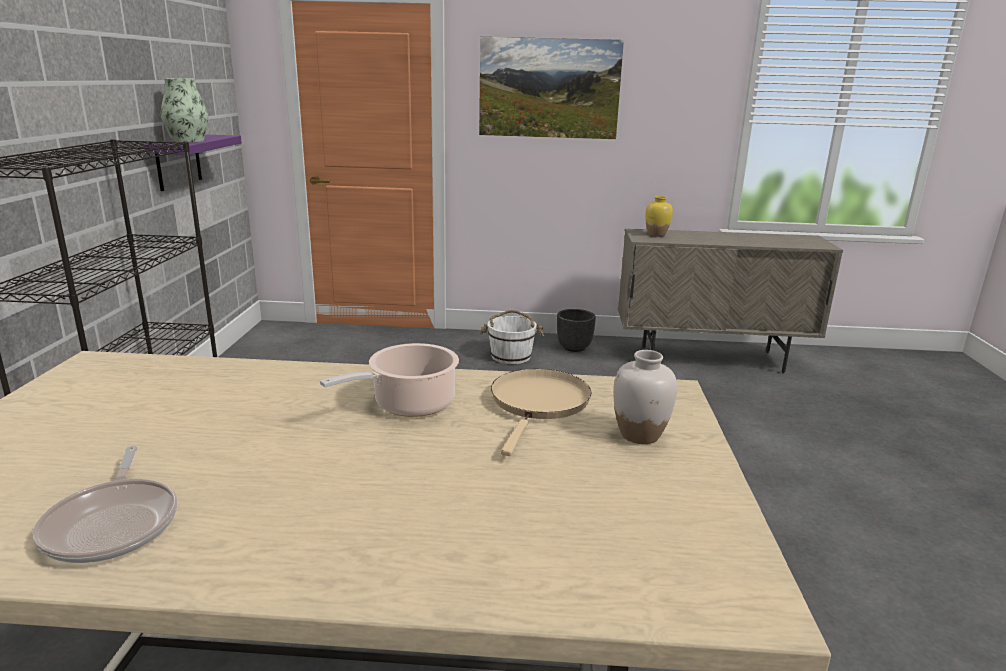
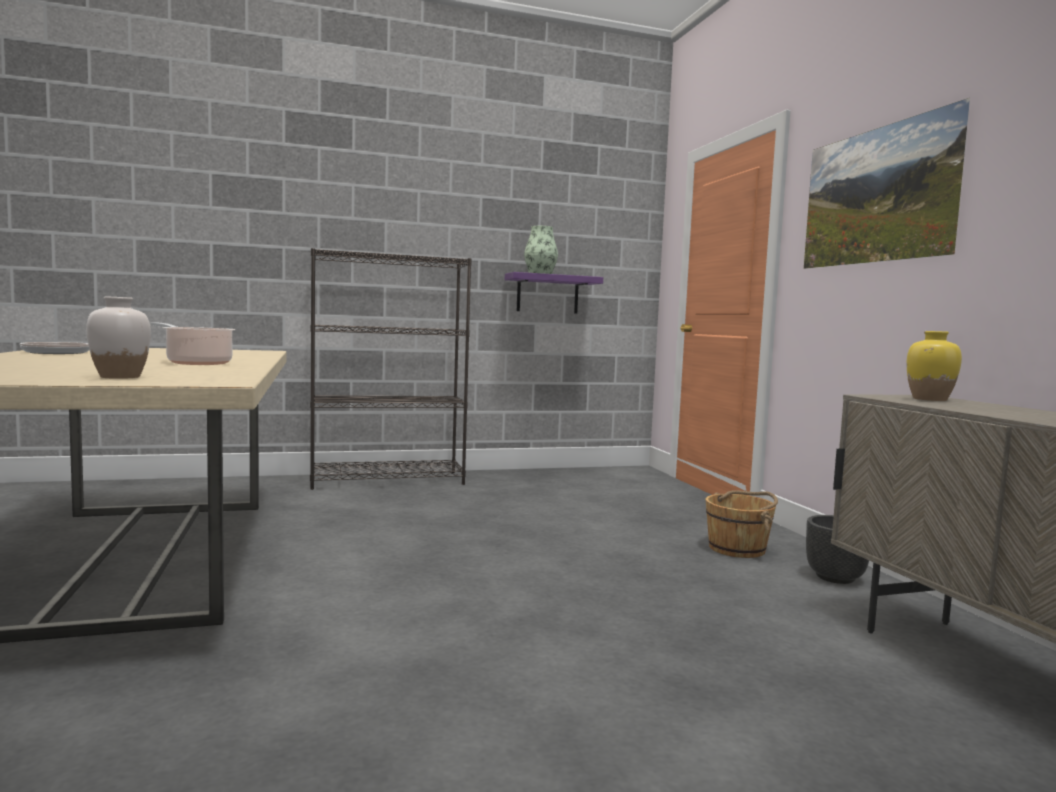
camera: 70 degrees right, 15 degrees down
(511, 356) = (738, 548): white bucket -> brown bucket
(539, 404) = (193, 370): beige frying pan -> none

